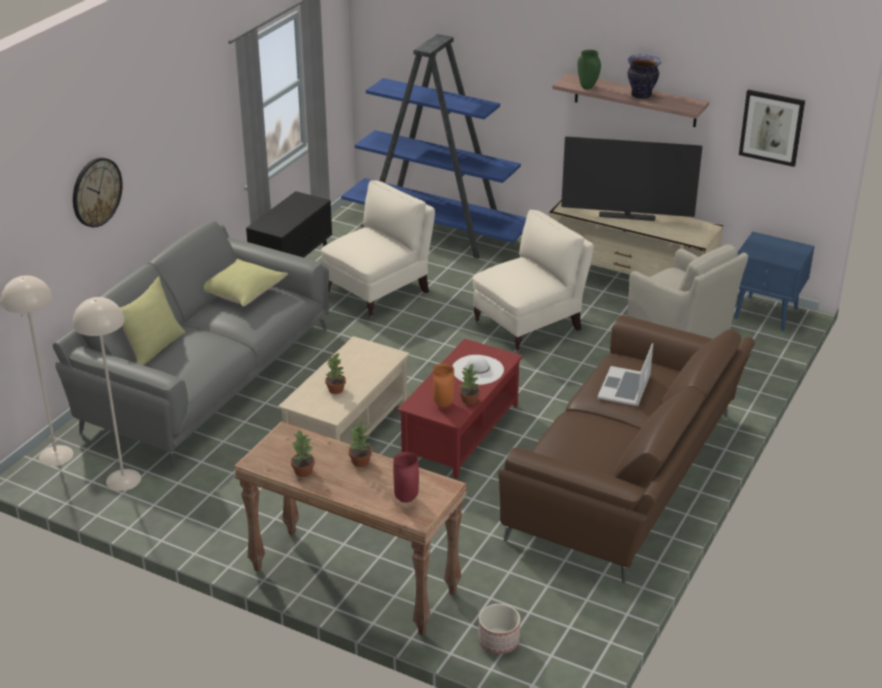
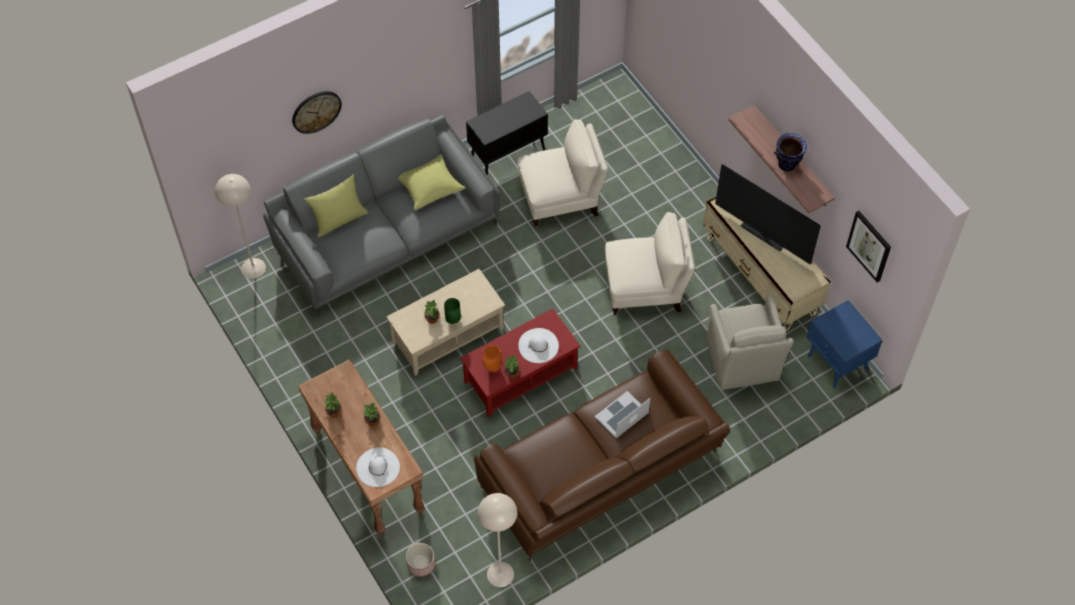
camera: 30 degrees right, 25 degrees up
(123, 480) = (282, 312): beige floor lamp -> beige floor lamp (500, 574)
(405, 499) = (378, 467): red vase -> white hat
(436, 232) = (652, 146): blue bookcase -> none
(588, 87) = (753, 134): green vase -> green vase (453, 320)

